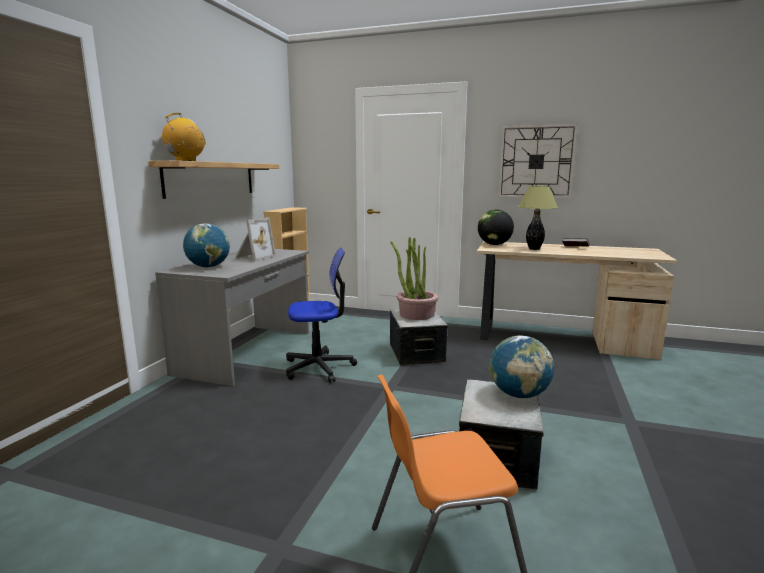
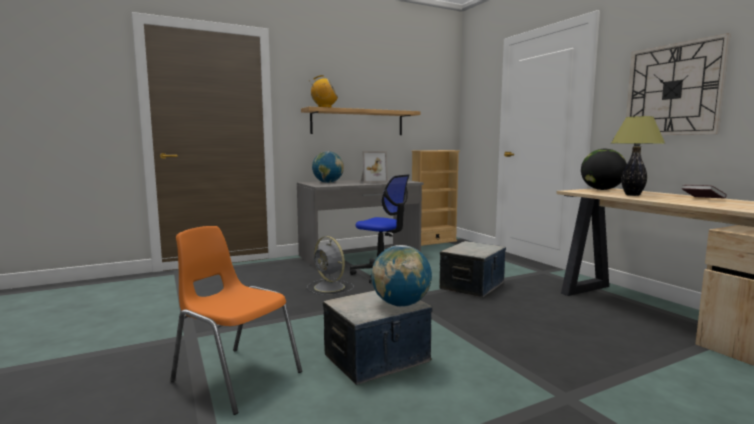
camera: 45 degrees right, 5 degrees down
(302, 403) = (330, 287): none -> grey fan
(416, 314) = (476, 247): potted plant -> none

